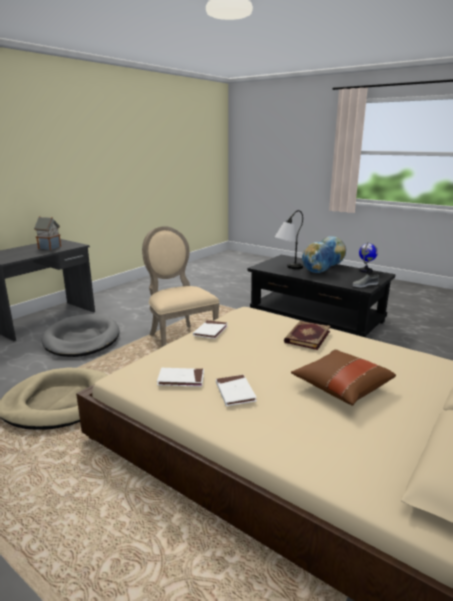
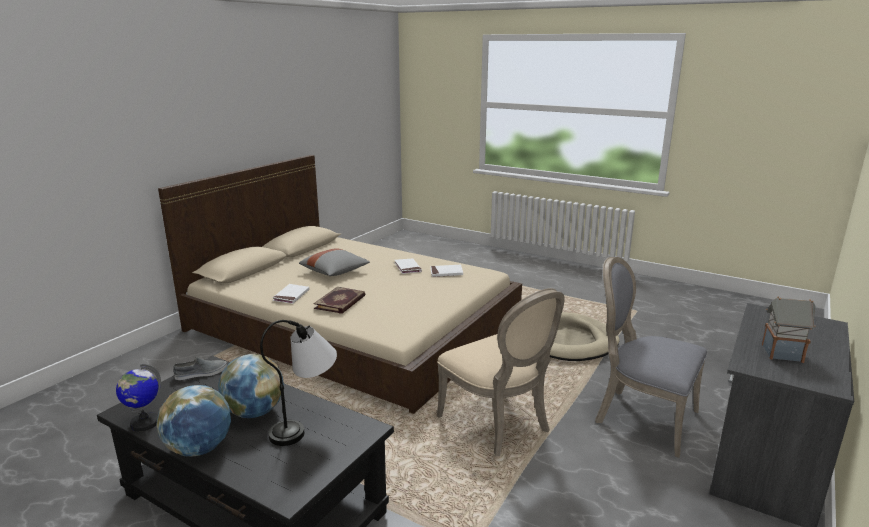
camera: 175 degrees right, 0 degrees up
(82, 339) = (641, 417): grey dog bed -> grey chair
(210, 331) = (435, 306): white book -> white book (291, 295)
(341, 387) = (335, 272): brown pillow -> grey pillow

